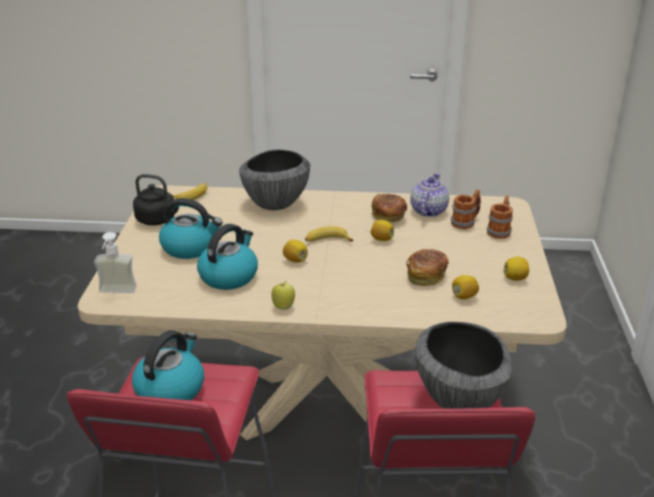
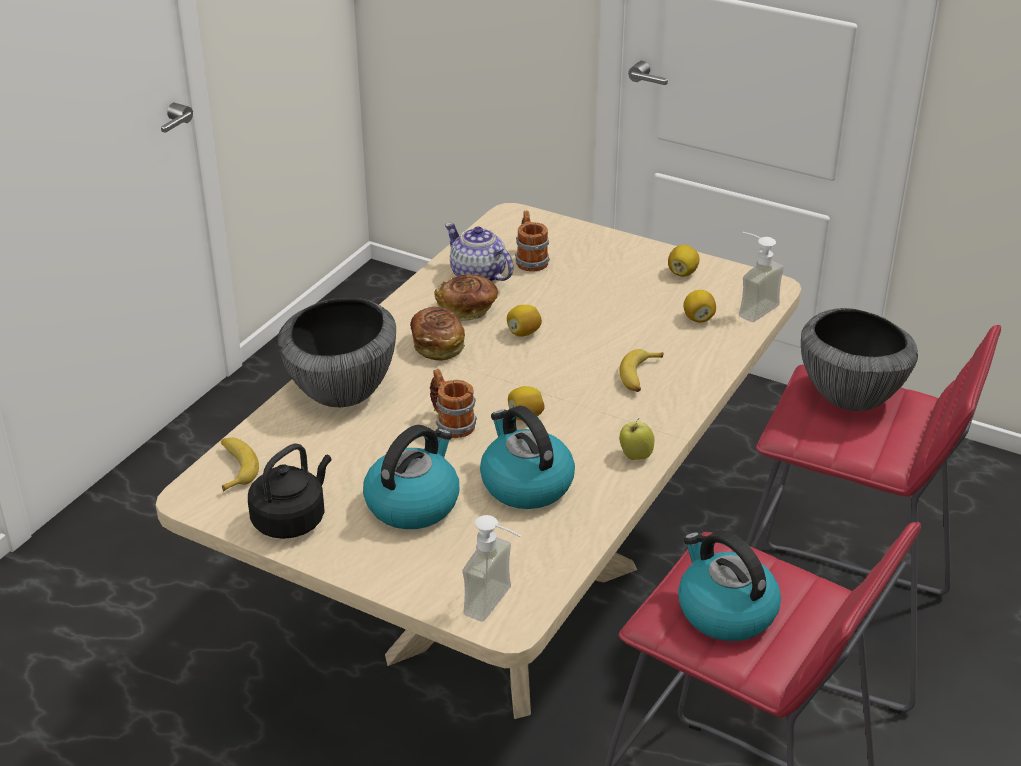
camera: 65 degrees left, 5 degrees up
(327, 241) = (492, 376): banana -> banana (640, 376)
(426, 276) = (637, 329): bread -> bread (438, 345)
(500, 230) = (570, 245): mug -> mug (451, 422)
(502, 315) = (751, 307): none -> soap dispenser

